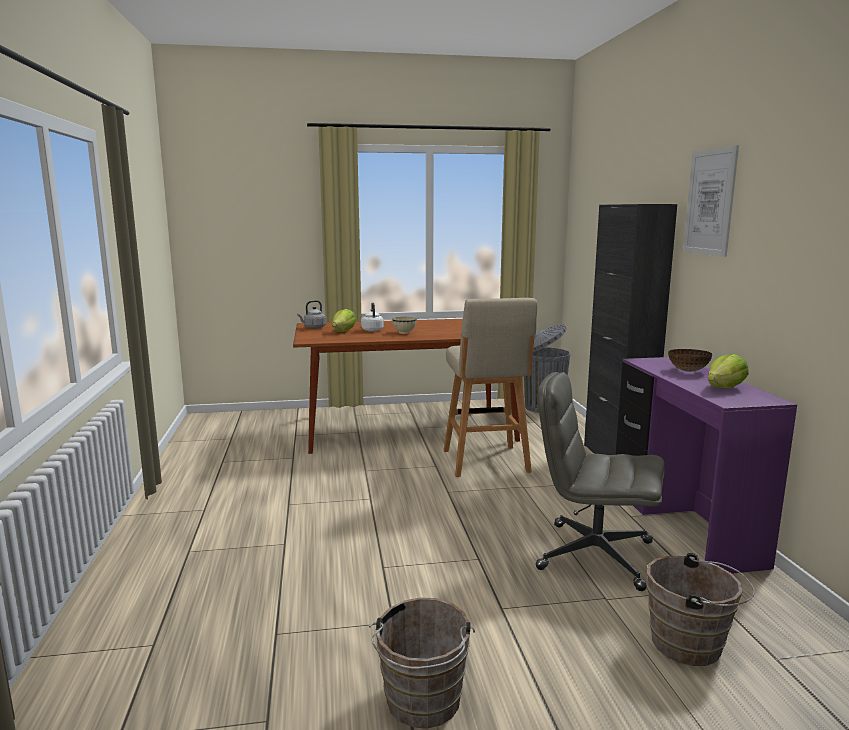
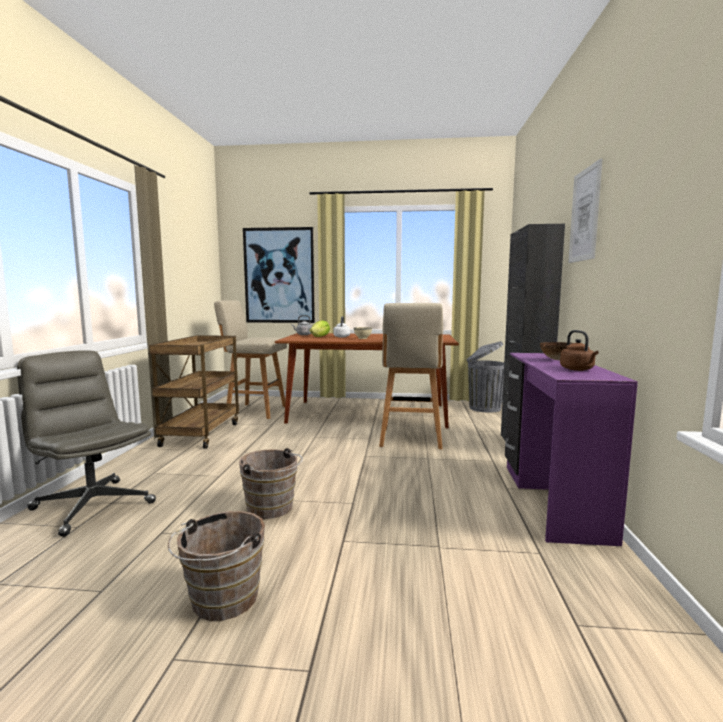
camera: 15 degrees right, 5 degrees down
(204, 482) = (201, 434): none -> brown cart
(251, 437) = (254, 411): none -> beige stool
(262, 240) = (279, 275): none -> picture
(593, 555) = (452, 512): grey office chair -> grey office chair (92, 506)
(692, 645) = (495, 598): brown bucket -> brown bucket (272, 509)
(725, 388) = (578, 369): lettuce -> brown kettle

